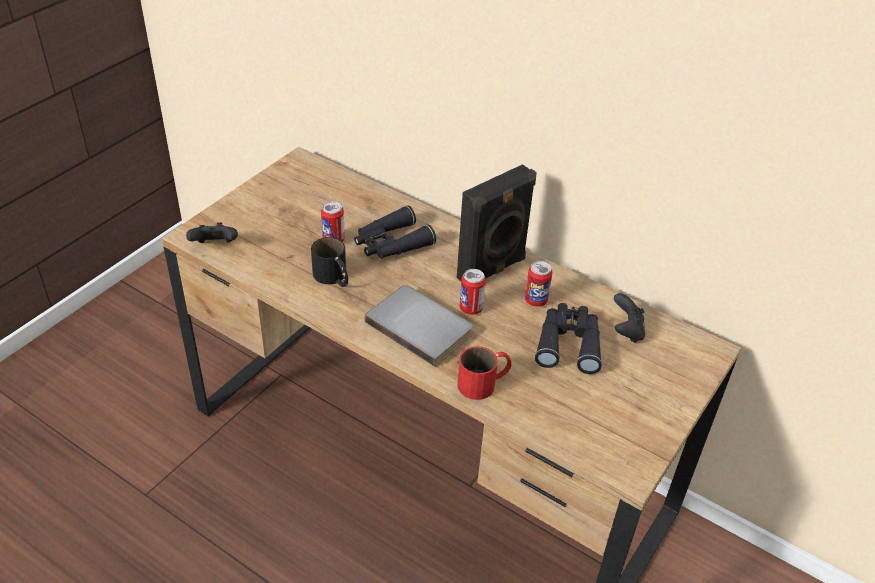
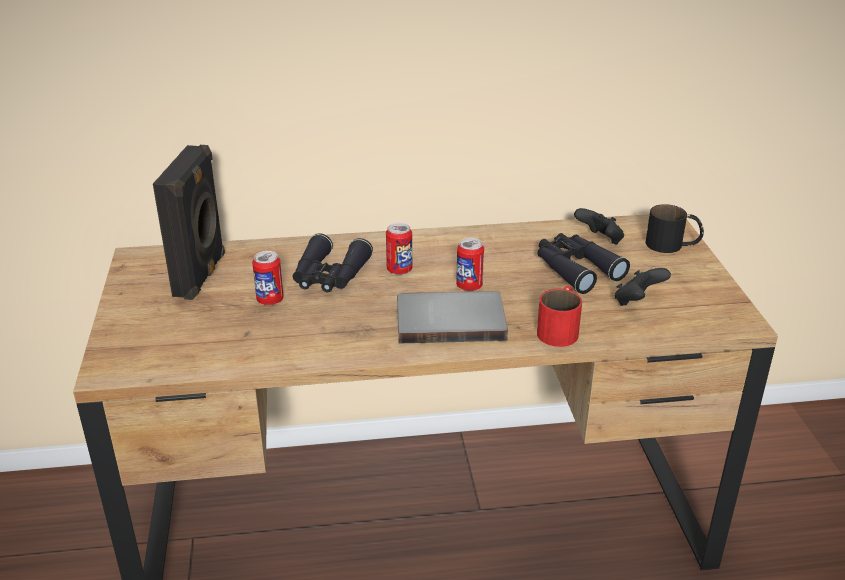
camera: 40 degrees left, 10 degrees down
(215, 246) = (151, 366): black game controller -> black game controller (637, 302)
(333, 278) = (317, 327): black mug -> black mug (673, 245)
(492, 270) = (444, 252): black speaker -> black speaker (201, 275)
(536, 300) = (508, 255): can -> can (399, 270)

